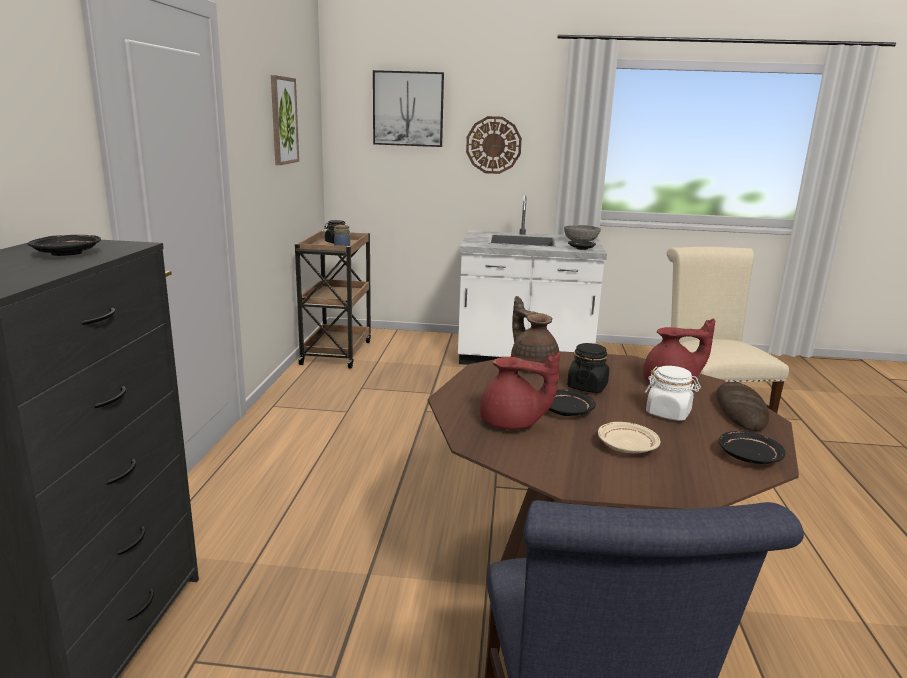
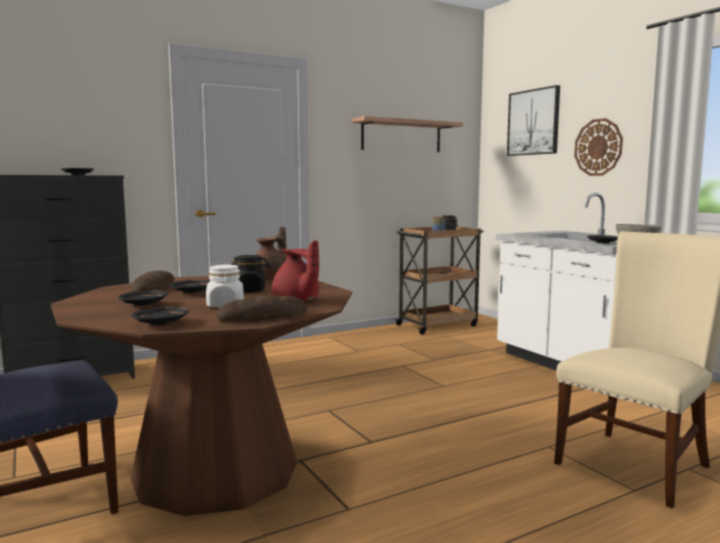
camera: 55 degrees right, 10 degrees down
(283, 120) = (401, 136): picture -> shelf
(512, 424) = (154, 288): red teapot -> bread
(626, 447) = (144, 304): beige plate -> black plate

